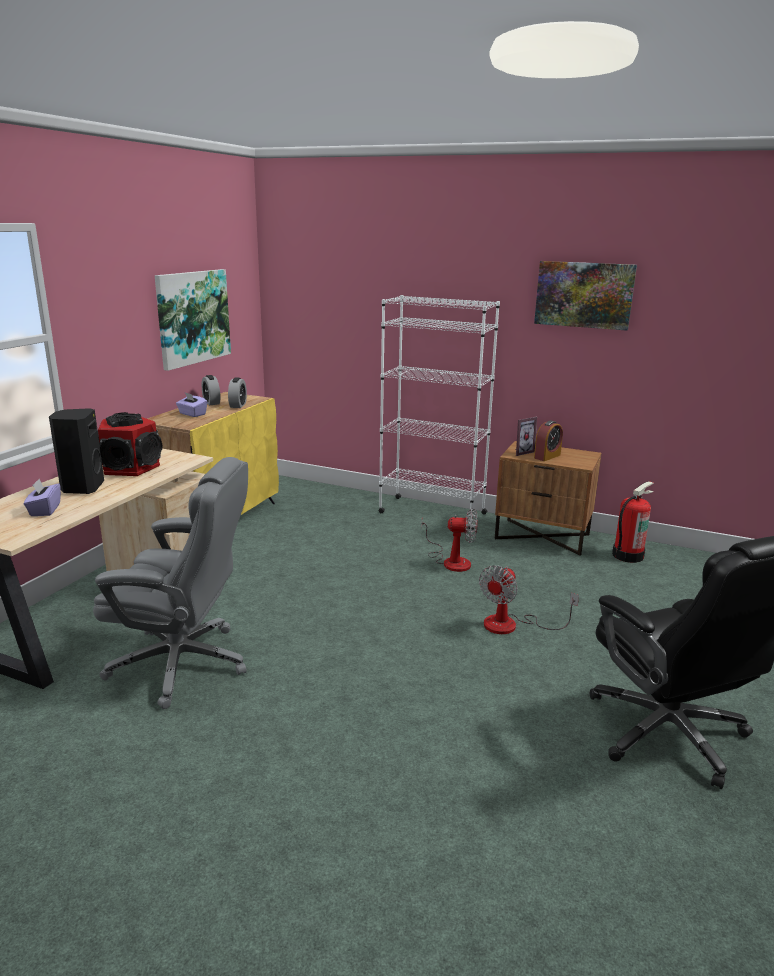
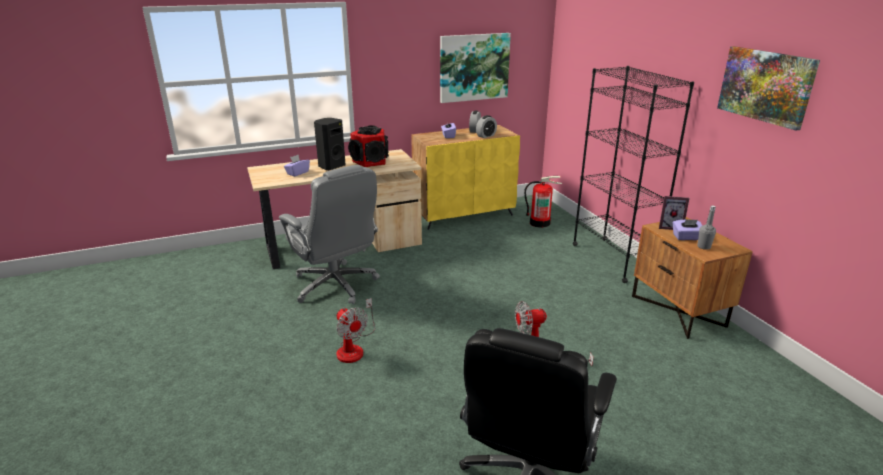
camera: 45 degrees right, 5 degrees up
(432, 513) = (613, 259): white bookcase -> black bookcase
(451, 560) = (570, 297): fan -> fan (354, 348)
(547, 456) = (686, 237): alarm clock -> purple tissue box
(570, 459) = (703, 247): none -> grey bottle
(627, 555) = (736, 358): fire extinguisher -> fire extinguisher (540, 223)

